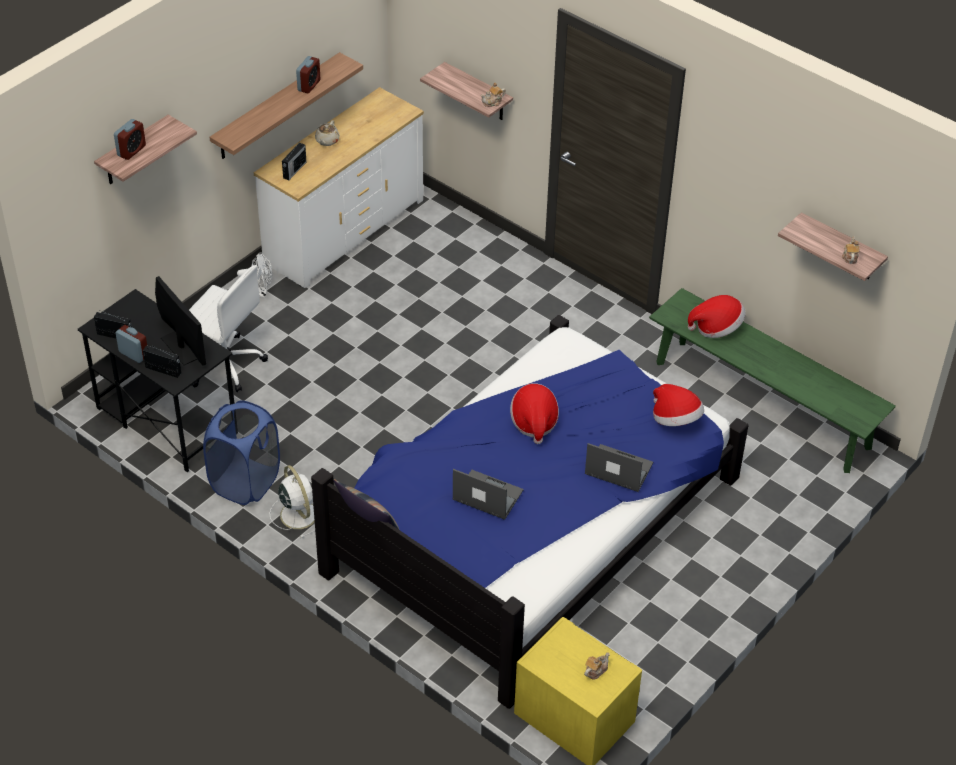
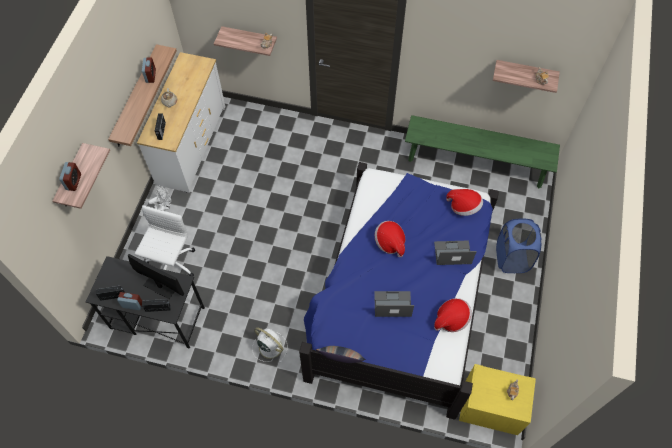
camera: 25 degrees left, 15 degrees up
(224, 364) = (171, 264): white office chair -> white office chair turned 75 degrees counterclockwise
(245, 482) = (227, 339): blue laundry basket -> blue laundry basket (512, 258)
(716, 327) = (444, 133): hat -> hat (451, 319)

